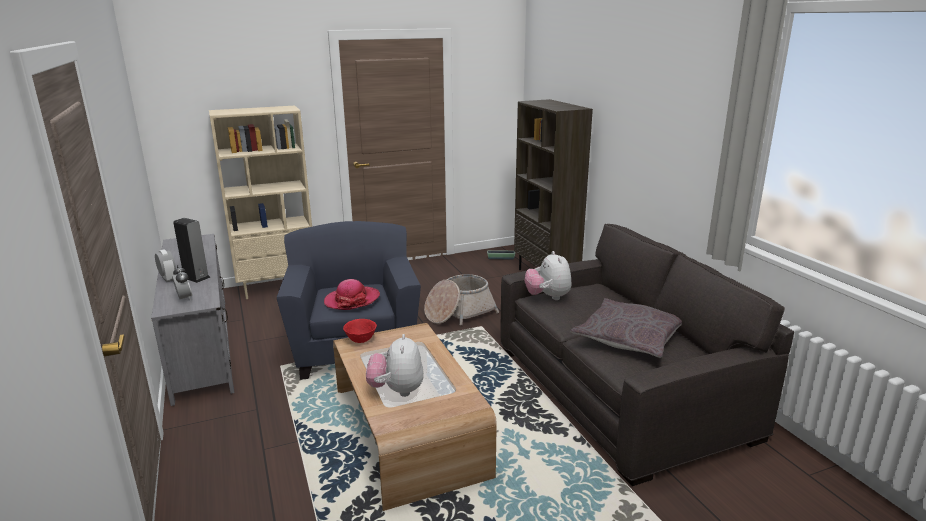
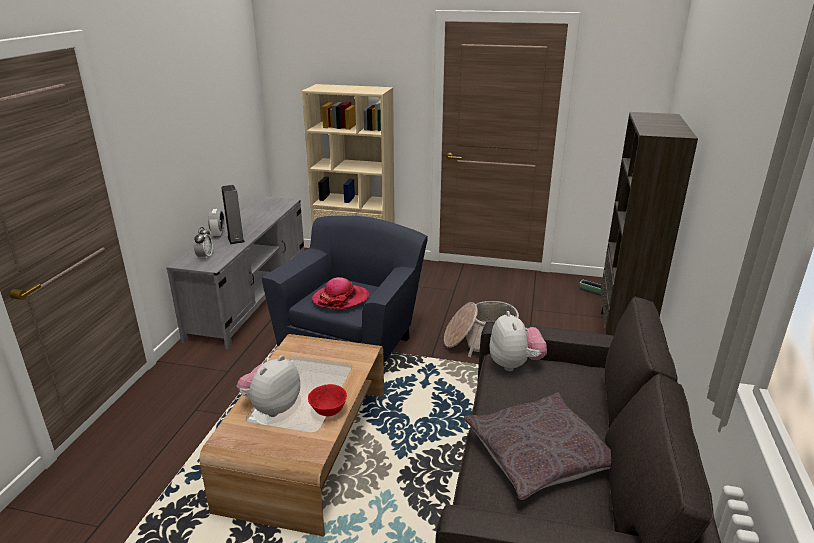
camera: 35 degrees right, 5 degrees up
(361, 340) = (306, 343): red bowl -> red bowl (328, 412)
(548, 297) = (514, 364): plush toy -> plush toy turned 150 degrees clockwise

